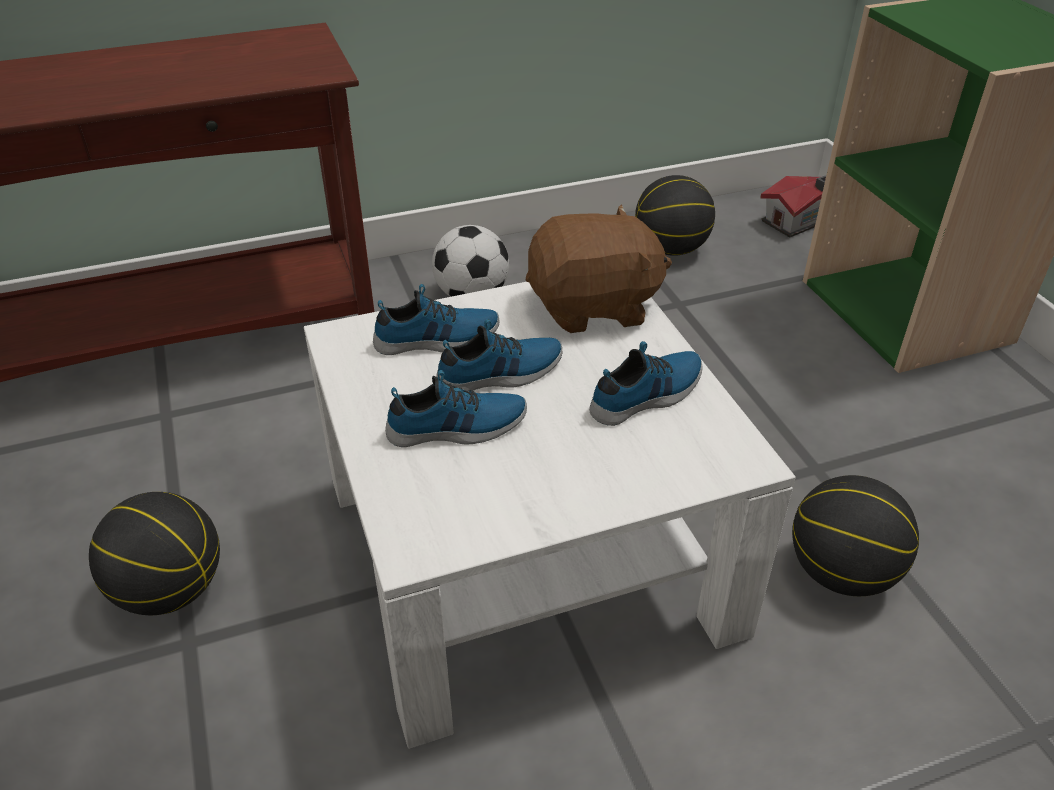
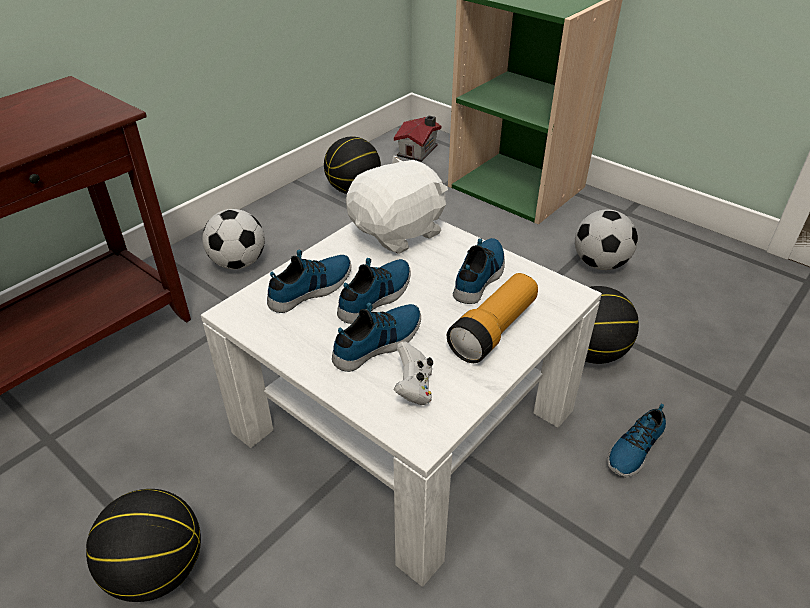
camera: 30 degrees left, 0 degrees up
(450, 494) = (414, 388): none -> white game controller
(593, 307) = (398, 232): brown plush toy -> white plush toy
(604, 467) = (494, 330): none -> flashlight
(804, 726) = (634, 448): none -> shoe
(953, 459) = (600, 264): none -> football

